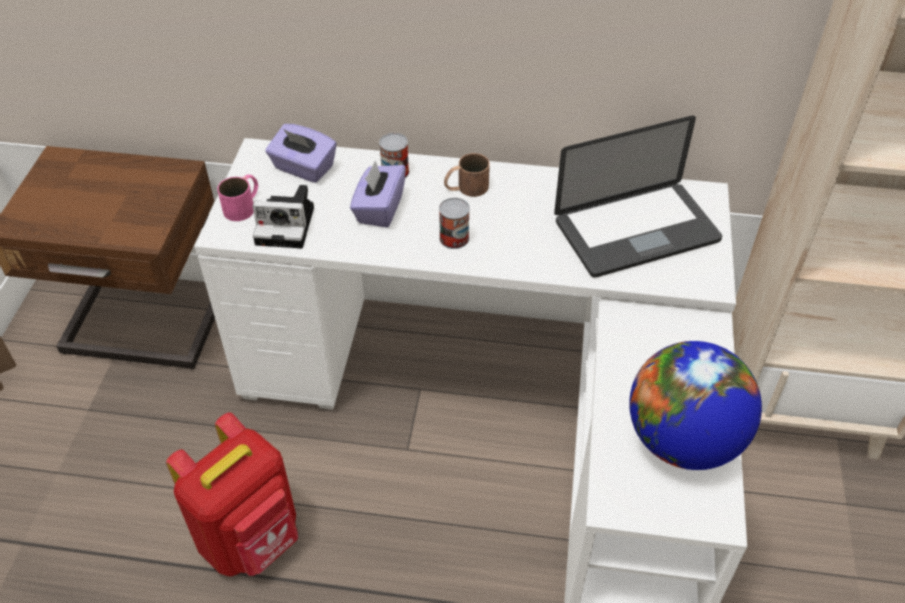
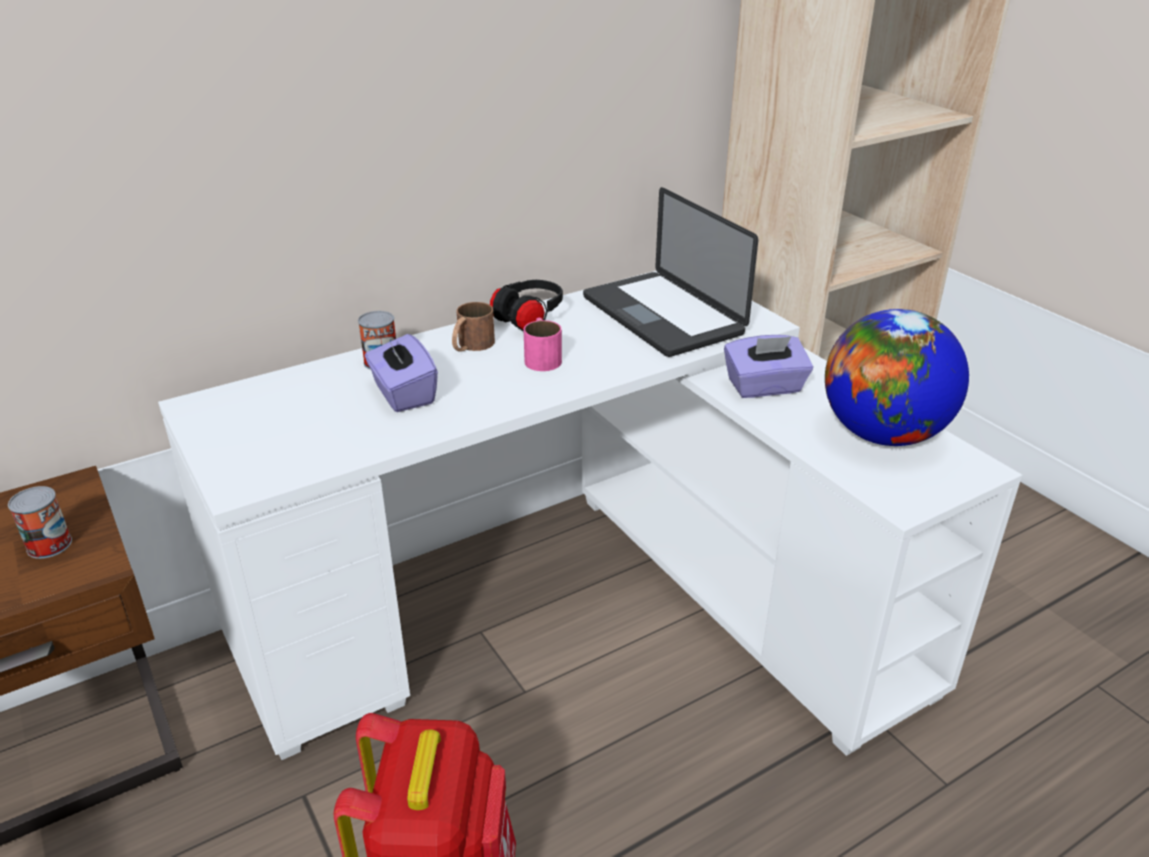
camera: 40 degrees left, 15 degrees down
(244, 205) = (235, 454): pink mug -> pink mug (542, 357)
(288, 225) = (314, 448): camera -> none
(303, 168) = (270, 397): purple tissue box -> purple tissue box (765, 387)
(454, 238) = (511, 384): can -> can (49, 545)
(531, 183) = (528, 320): none -> black headphones
(636, 231) = (662, 316): laptop -> laptop turned 120 degrees clockwise

